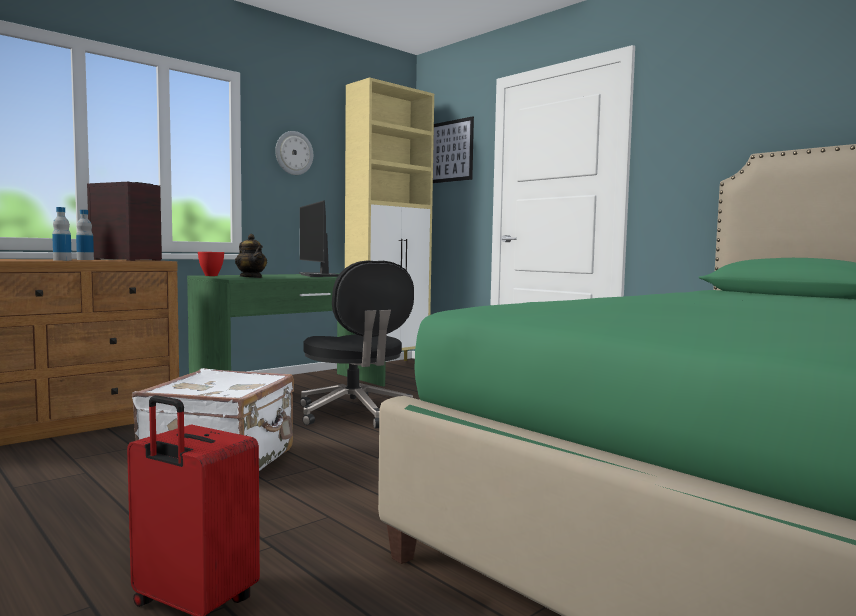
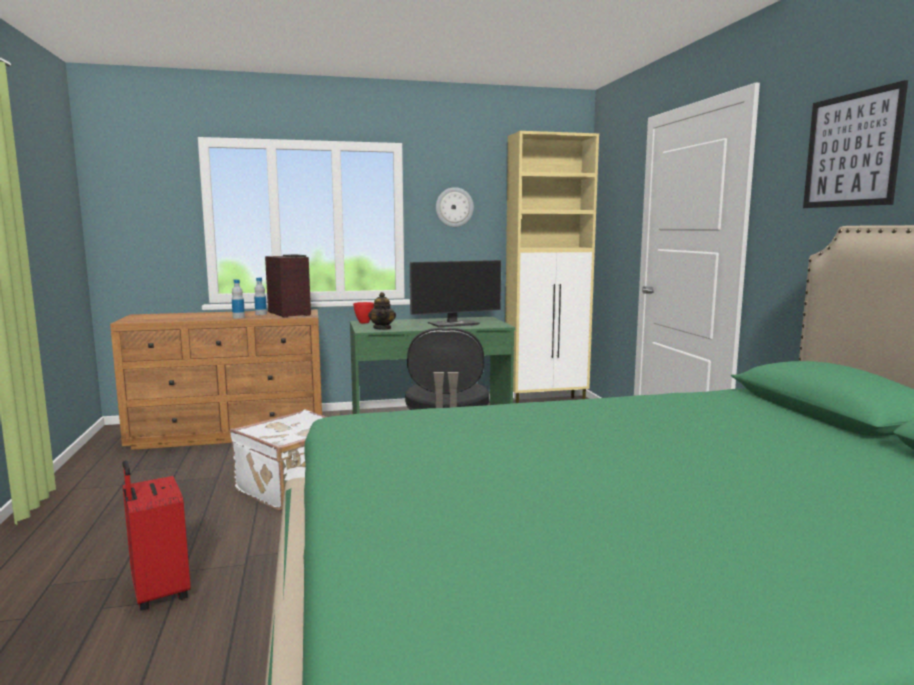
camera: 30 degrees right, 5 degrees up
(320, 275) = (454, 324): monitor -> monitor turned 120 degrees counterclockwise
(451, 151) = (614, 192): picture -> picture (851, 150)

